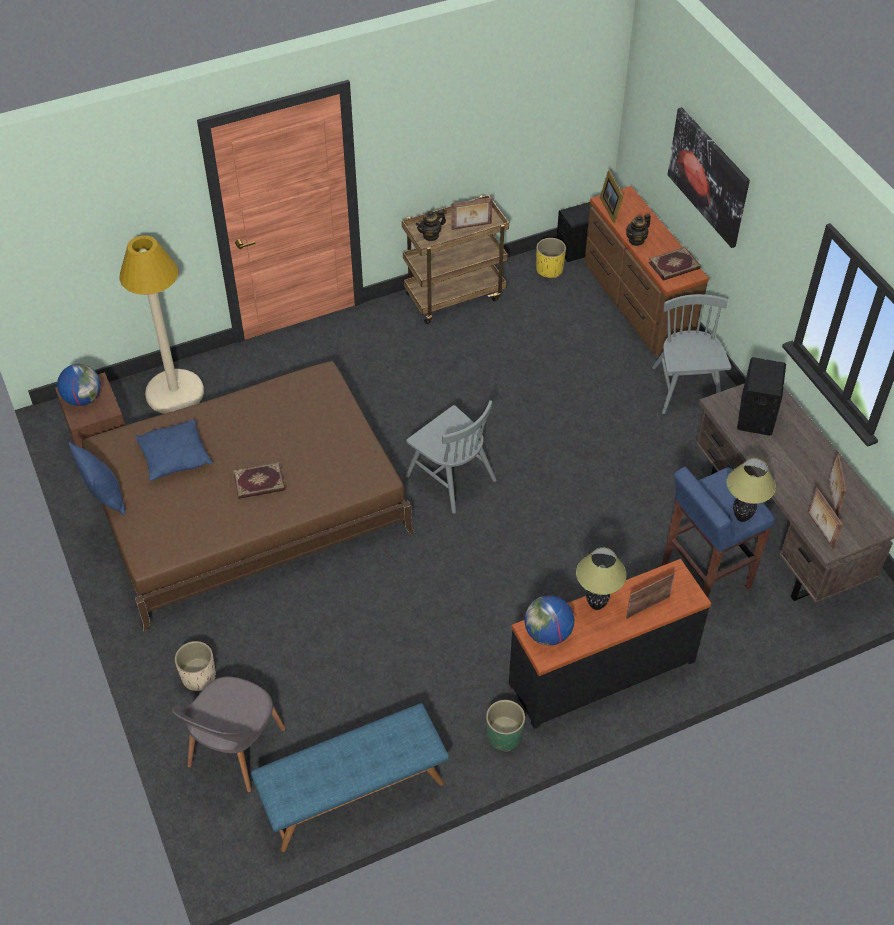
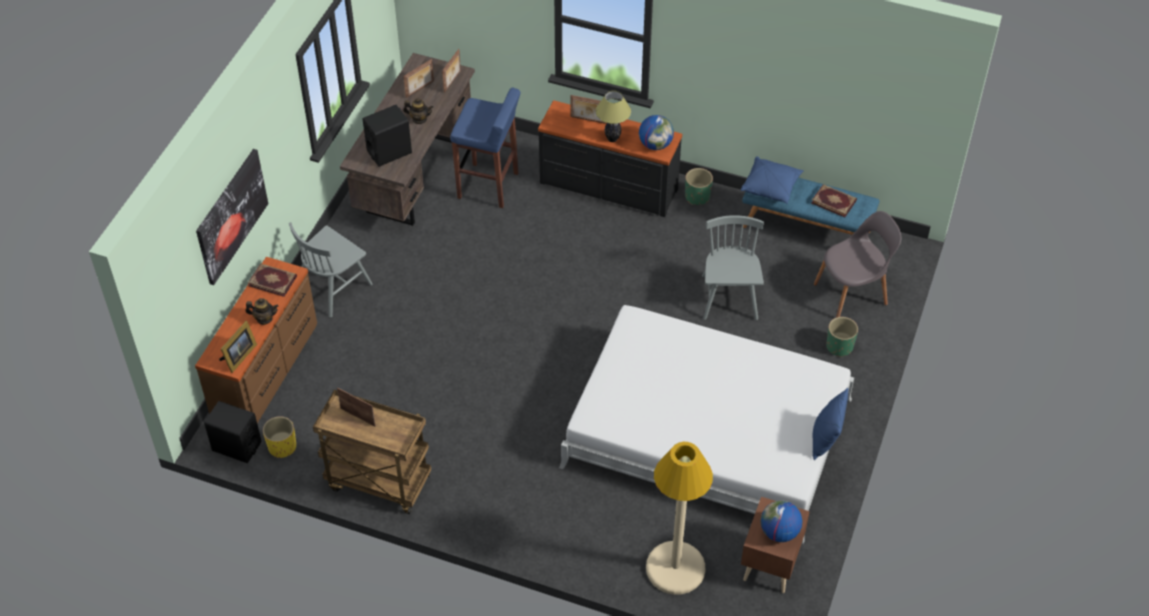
camera: 135 degrees left, 0 degrees up
(174, 457) = (753, 431): blue pillow -> blue pillow (771, 186)
(199, 677) = (839, 346): beige planter -> green planter
(248, 504) = (707, 433): brown bed -> white bed
(259, 483) = (714, 369): book -> book (834, 201)
(431, 236) = (397, 432): teapot -> teapot (419, 119)
(450, 478) = (556, 348): grey chair -> grey chair (729, 298)
(742, 517) = (485, 108): table lamp -> none

